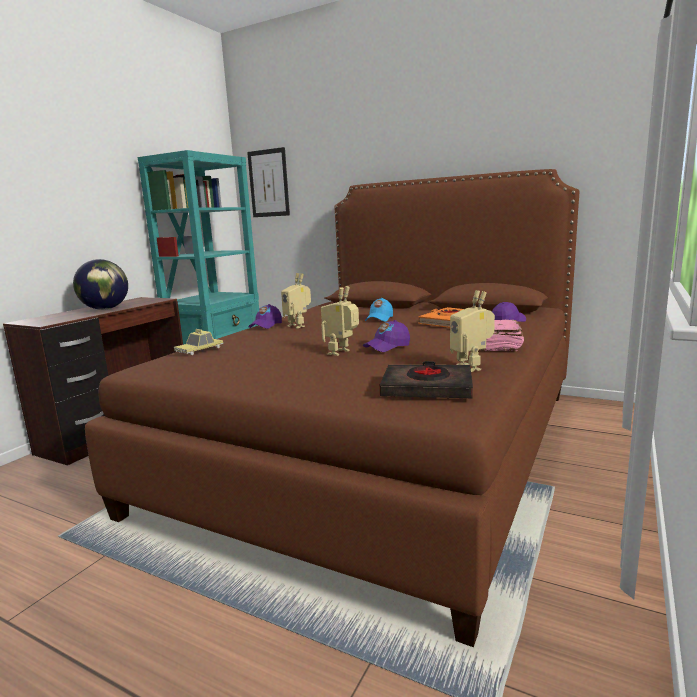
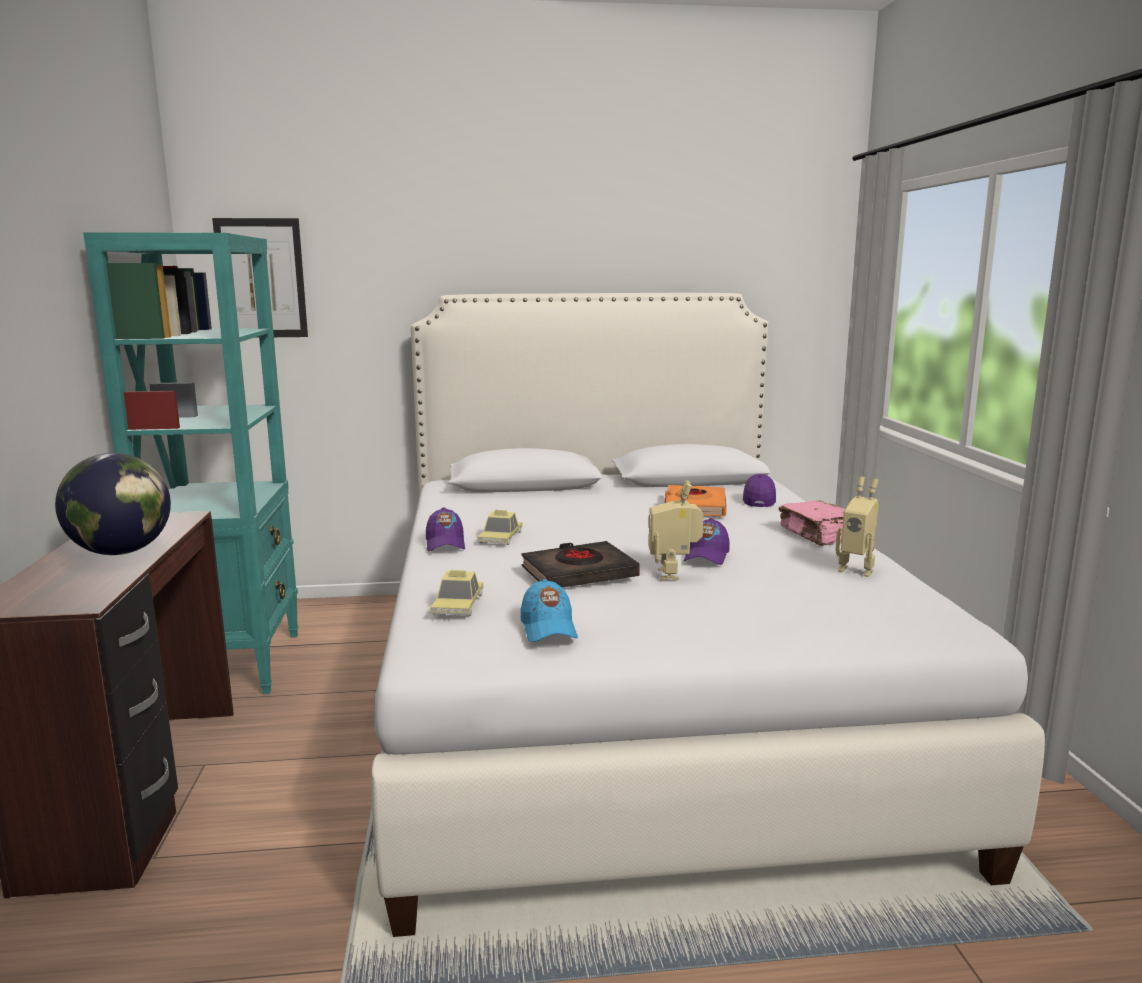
camera: 35 degrees left, 0 degrees up
(298, 326) = (500, 537): toy robot -> toy car
(379, 319) = (592, 511): blue cap -> blue cap (548, 628)
(381, 445) = (630, 696): brown bed -> white bed
(427, 388) = (877, 605): black book -> black book (579, 573)

